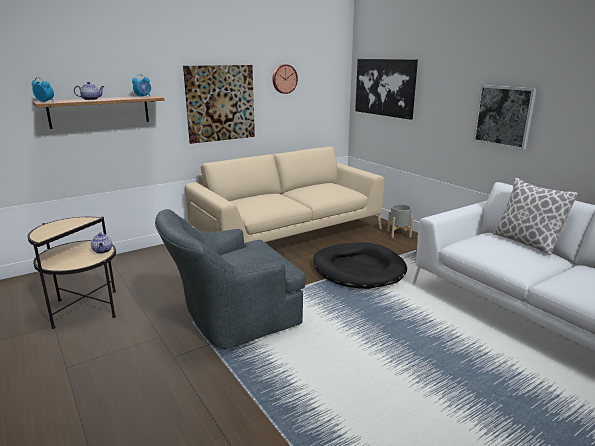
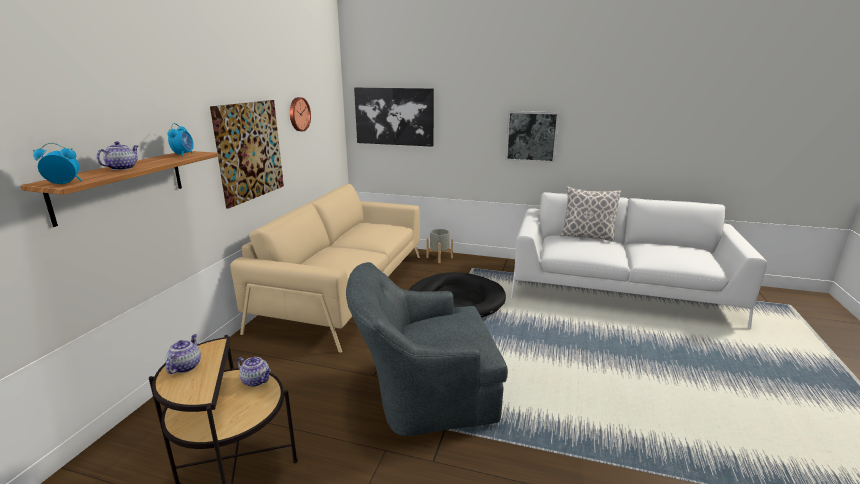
camera: 40 degrees left, 0 degrees up
(61, 224) = (185, 366): none -> teapot
(231, 318) = (423, 394): grey armchair -> grey armchair turned 60 degrees clockwise

